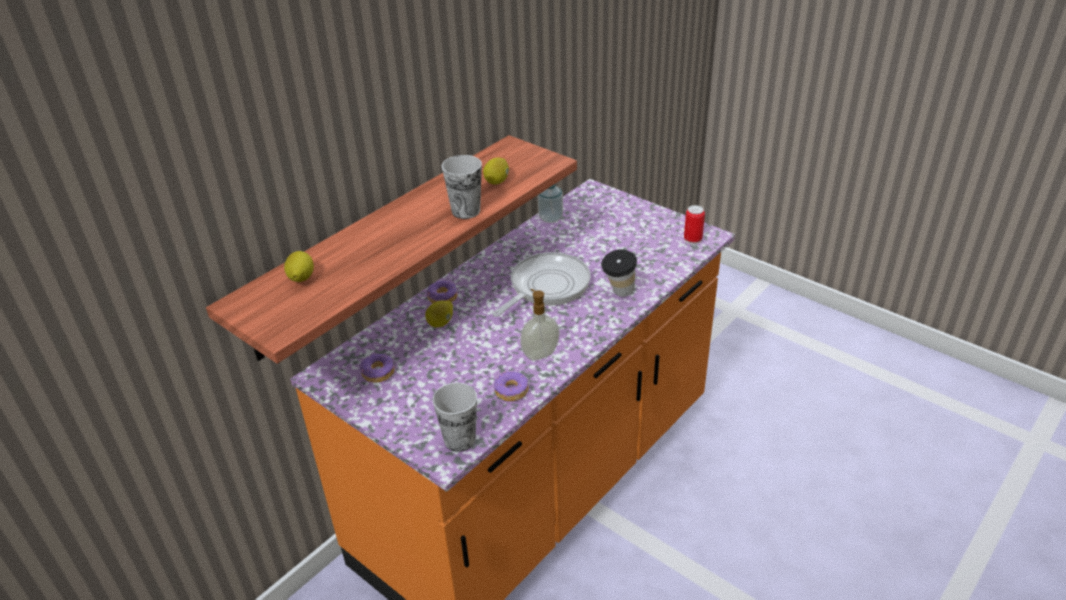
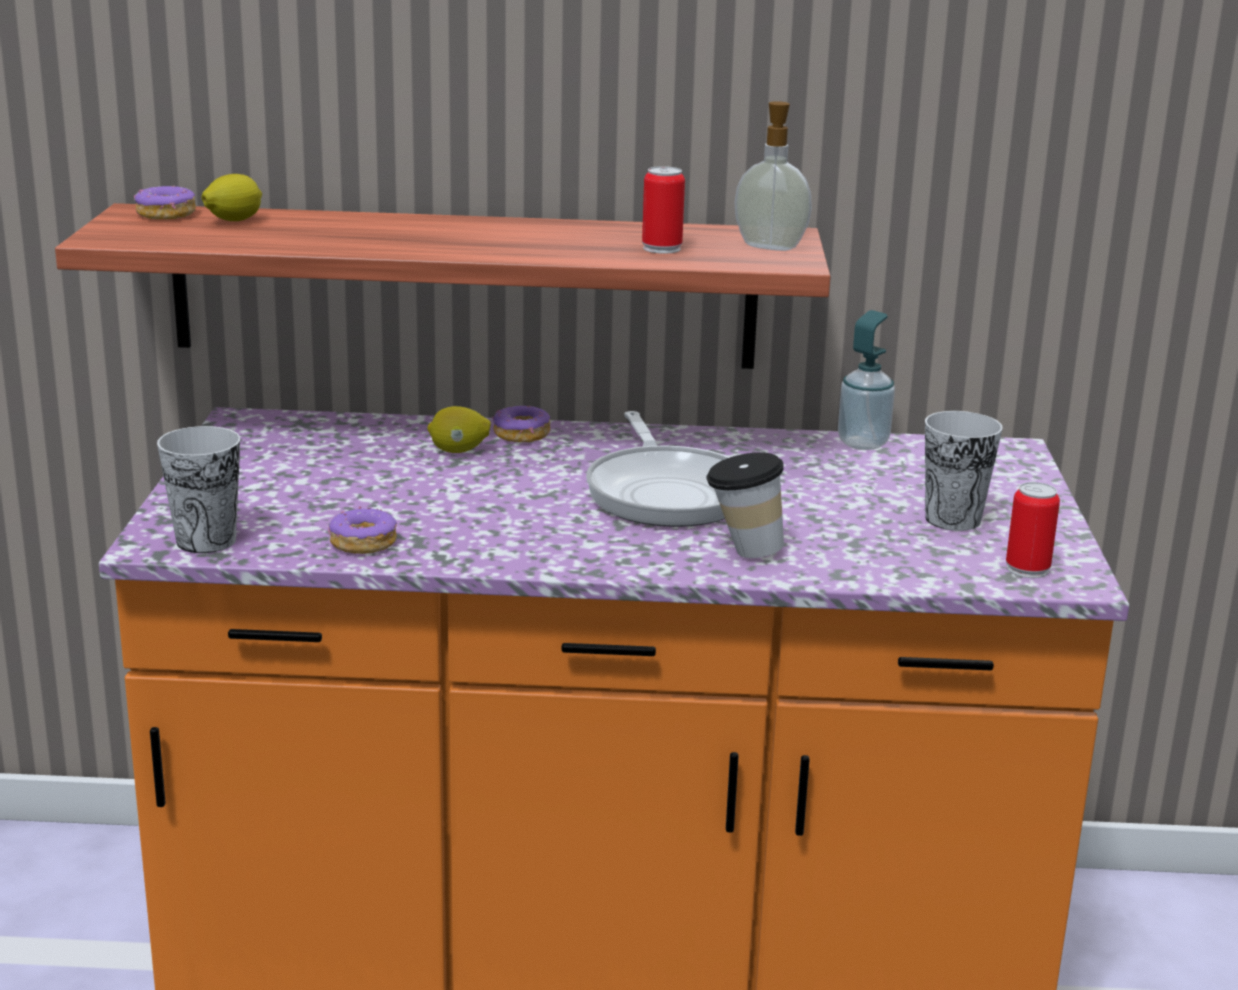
camera: 50 degrees right, 15 degrees down
(378, 373) = (290, 449): donut -> donut (166, 214)
(466, 211) = (542, 251): cup -> cup (952, 519)
(497, 181) = (662, 248): lemon -> can
(540, 353) = (484, 536): soap dispenser -> soap dispenser (771, 246)
(546, 287) = (667, 492): frying pan -> frying pan turned 75 degrees clockwise

